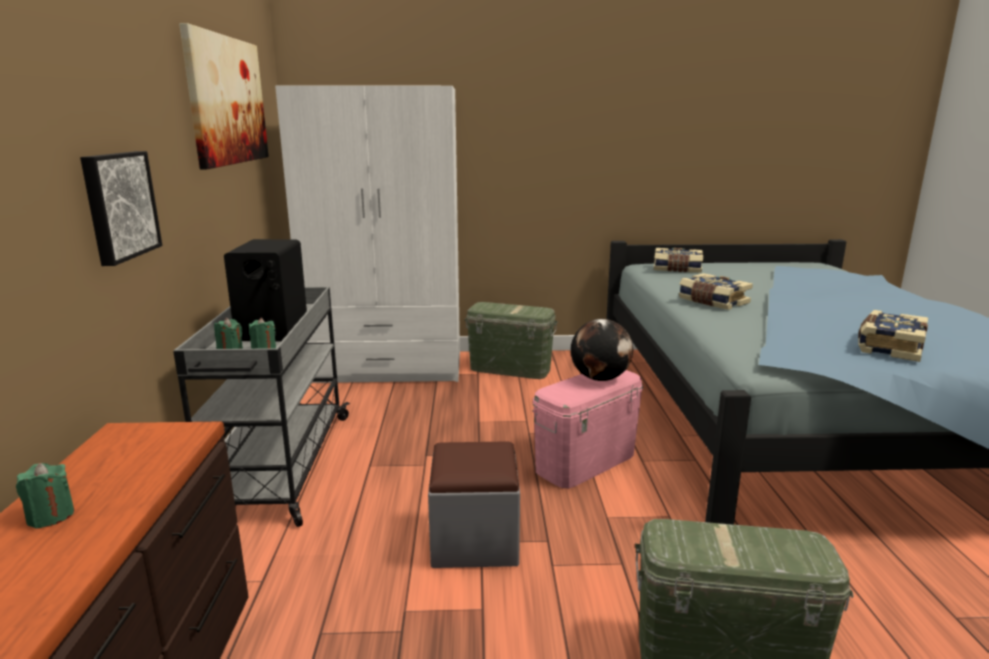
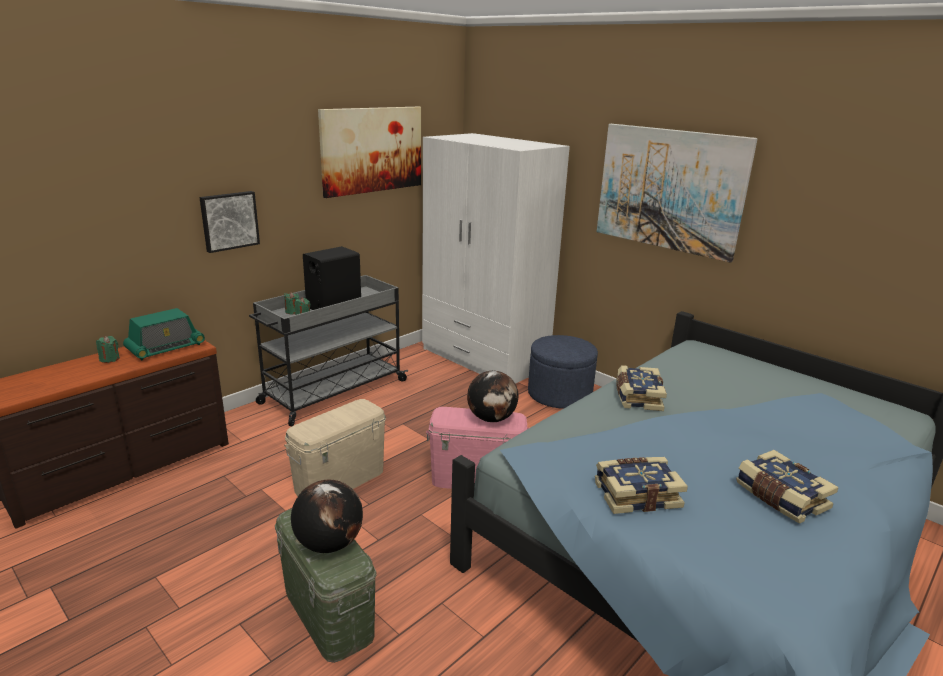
camera: 45 degrees right, 5 degrees up
(133, 456) = (166, 348): none -> radio
(474, 540) = (340, 480): grey ottoman -> beige storage box
(510, 369) = (559, 394): green storage box -> blue ottoman
(580, 121) = (669, 189): none -> picture
(677, 269) = (708, 359): book -> book (780, 497)
(756, 544) = (328, 544): none -> globe

